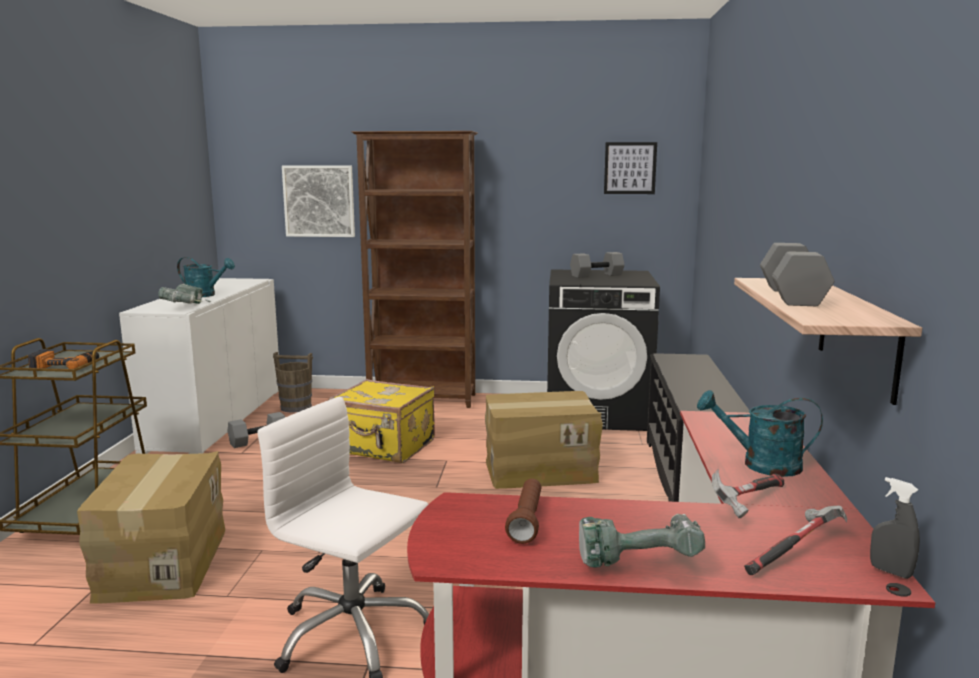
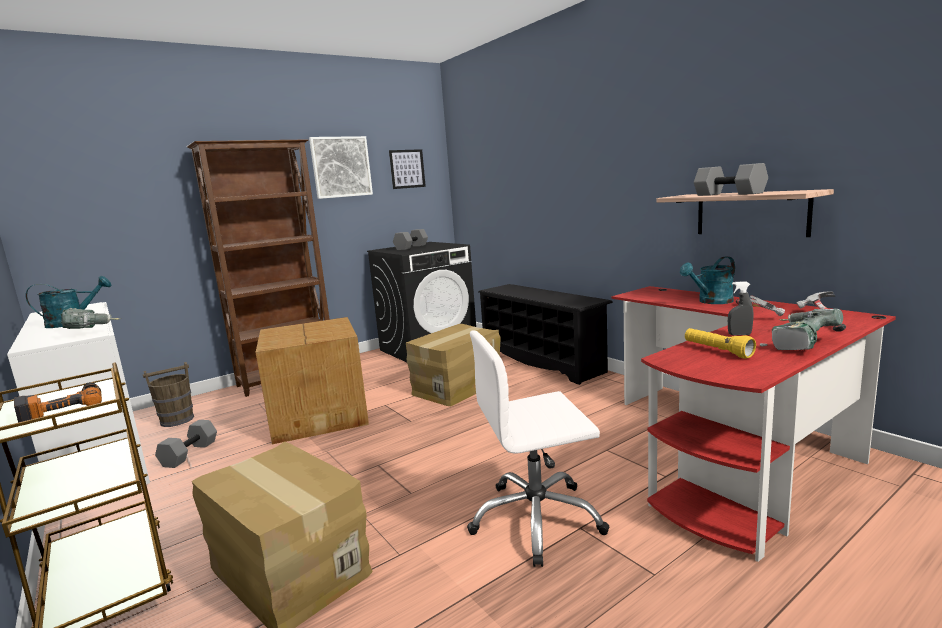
camera: 40 degrees left, 0 degrees up
(319, 201) = (143, 216): picture -> picture (341, 167)
(384, 447) = (320, 415): yellow suitcase -> cardboard box
(526, 521) = (717, 351): brown flashlight -> yellow flashlight
(890, 571) = (861, 313): grey spray bottle -> grey spray bottle (739, 334)

